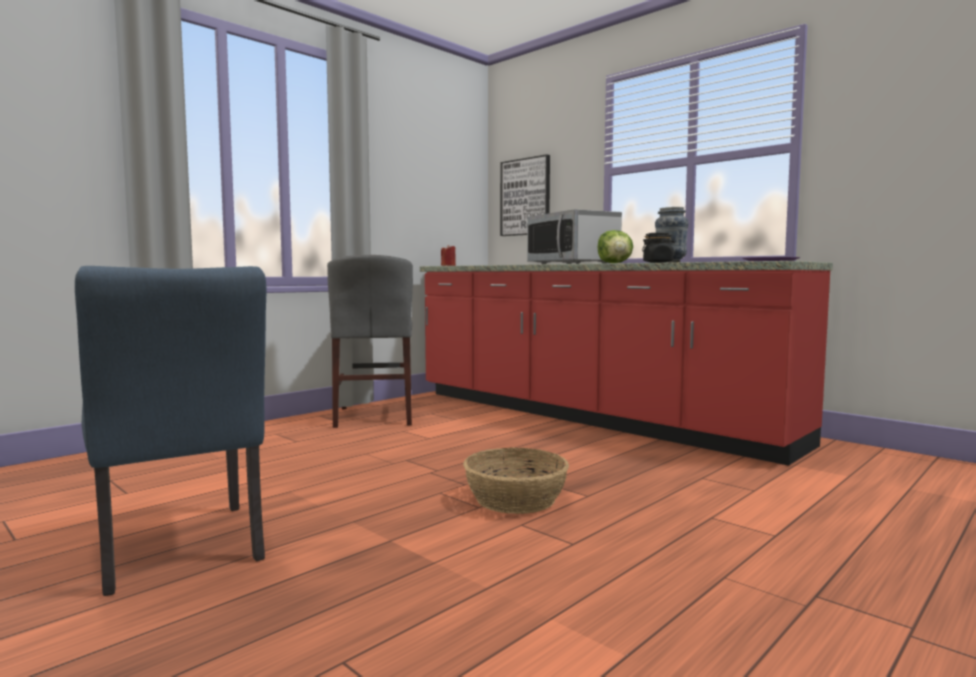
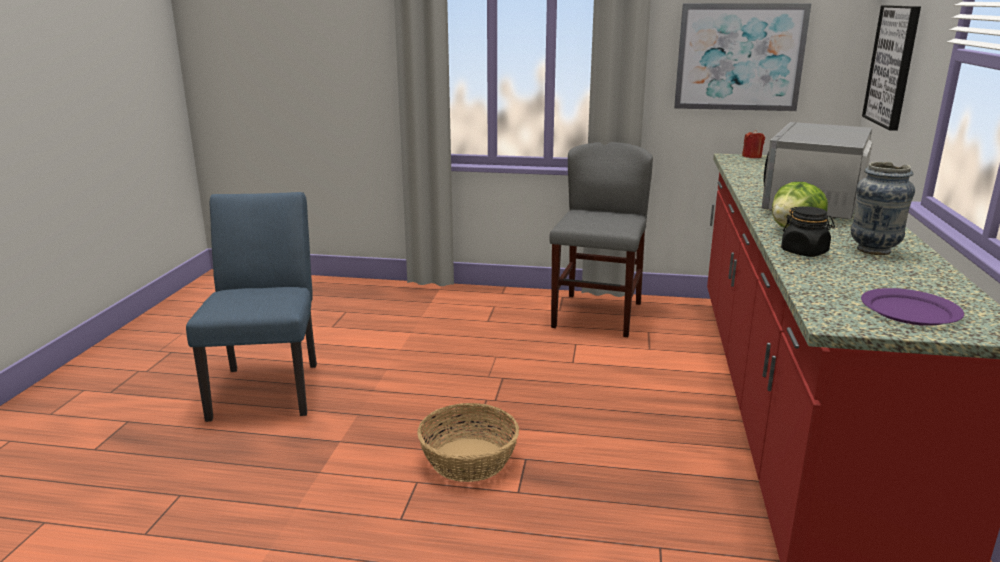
camera: 55 degrees right, 15 degrees up
(180, 552) = (268, 386): blue chair -> blue chair turned 150 degrees clockwise
(374, 416) = (597, 315): grey chair -> grey chair turned 150 degrees clockwise
(421, 193) = (739, 57): none -> picture

